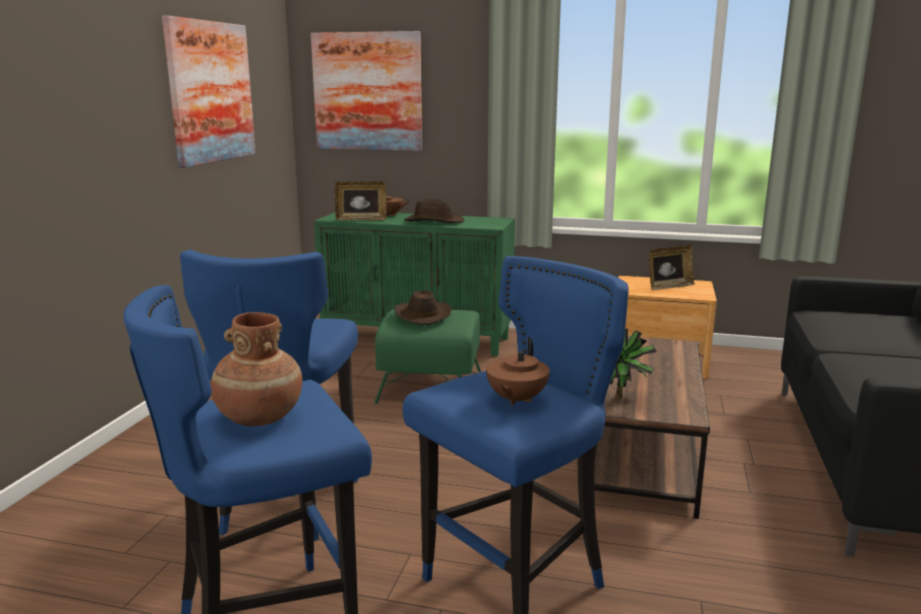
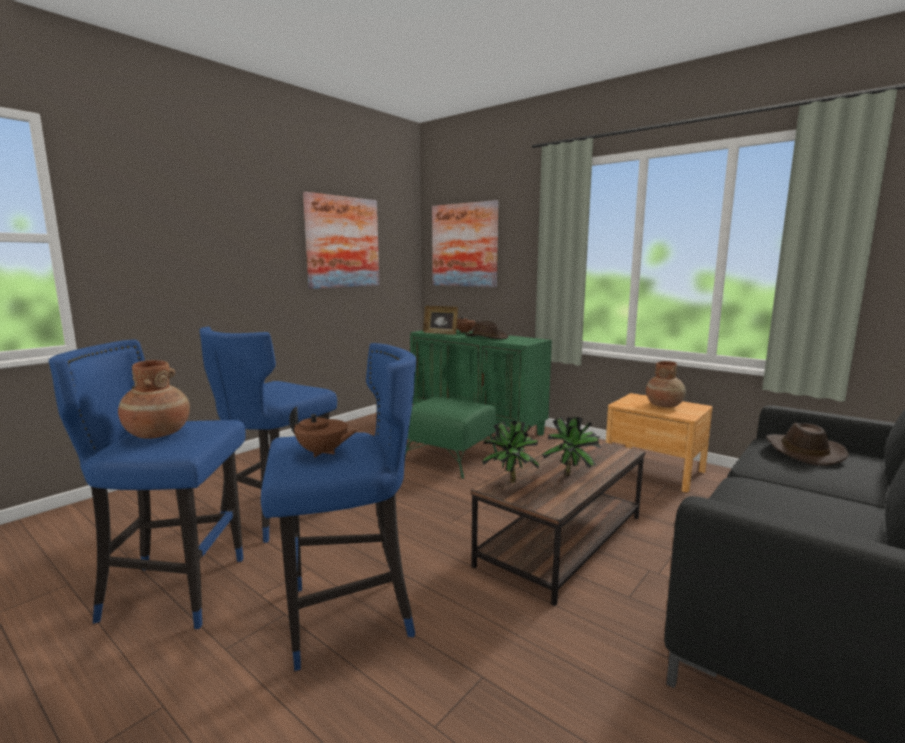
camera: 25 degrees right, 5 degrees down
(422, 315) = (445, 402): brown hat -> brown hat (802, 451)
(516, 400) = (323, 452): brown teapot -> brown teapot turned 120 degrees counterclockwise
(664, 380) = (571, 475): none -> potted plant
(669, 286) = (664, 405): picture frame -> brown vase

